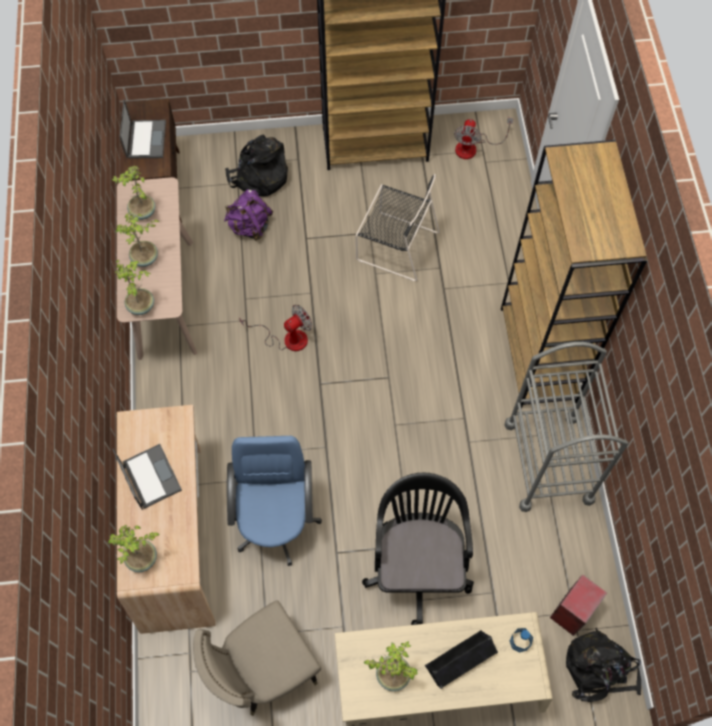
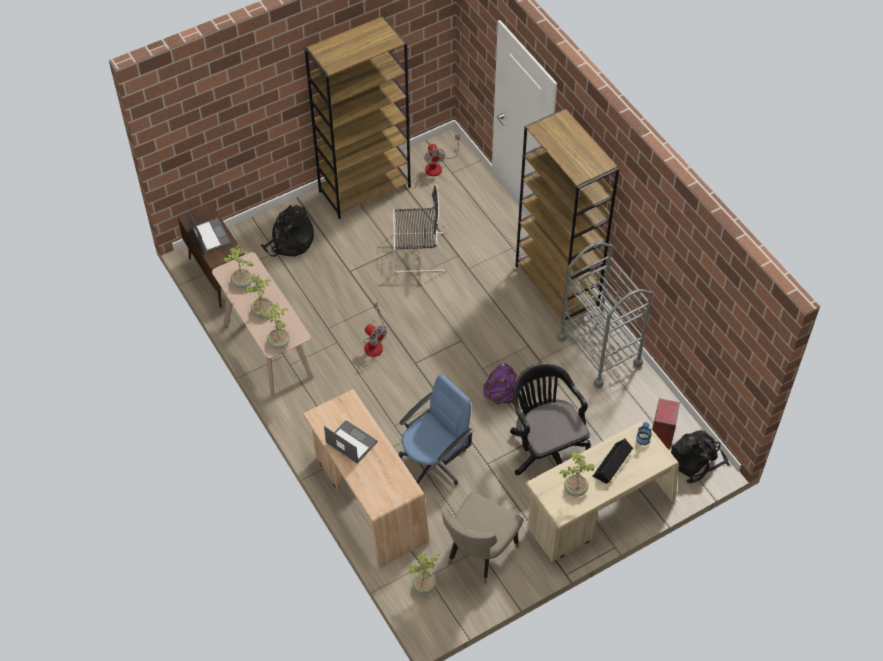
camera: 25 degrees left, 10 degrees down
(142, 559) = (375, 492): potted plant -> potted plant (424, 586)
(250, 226) = (303, 278): purple backpack -> purple backpack (501, 395)
(276, 522) = (434, 461): blue office chair -> blue office chair turned 75 degrees clockwise
(287, 338) = (374, 343): fan -> fan turned 105 degrees clockwise

